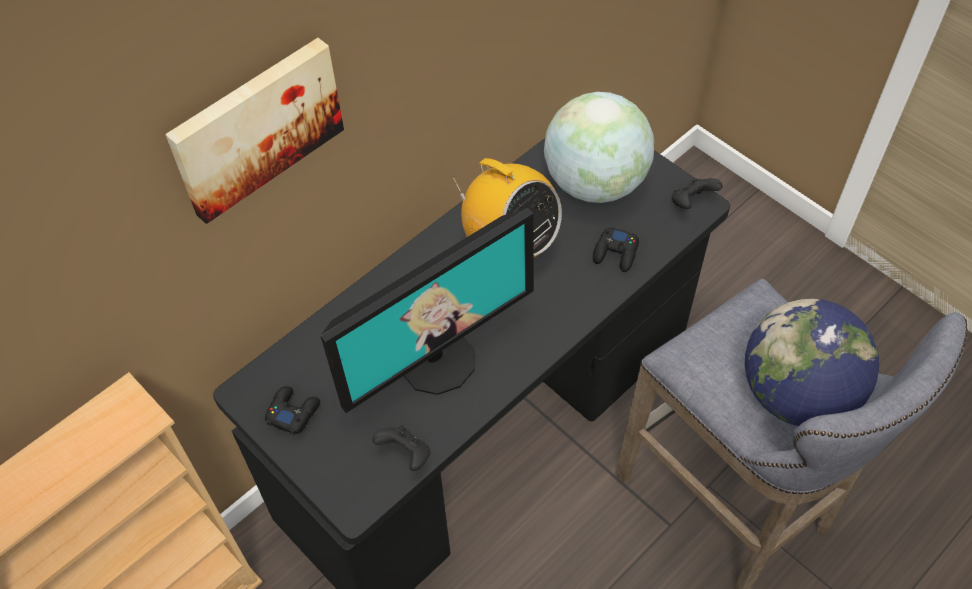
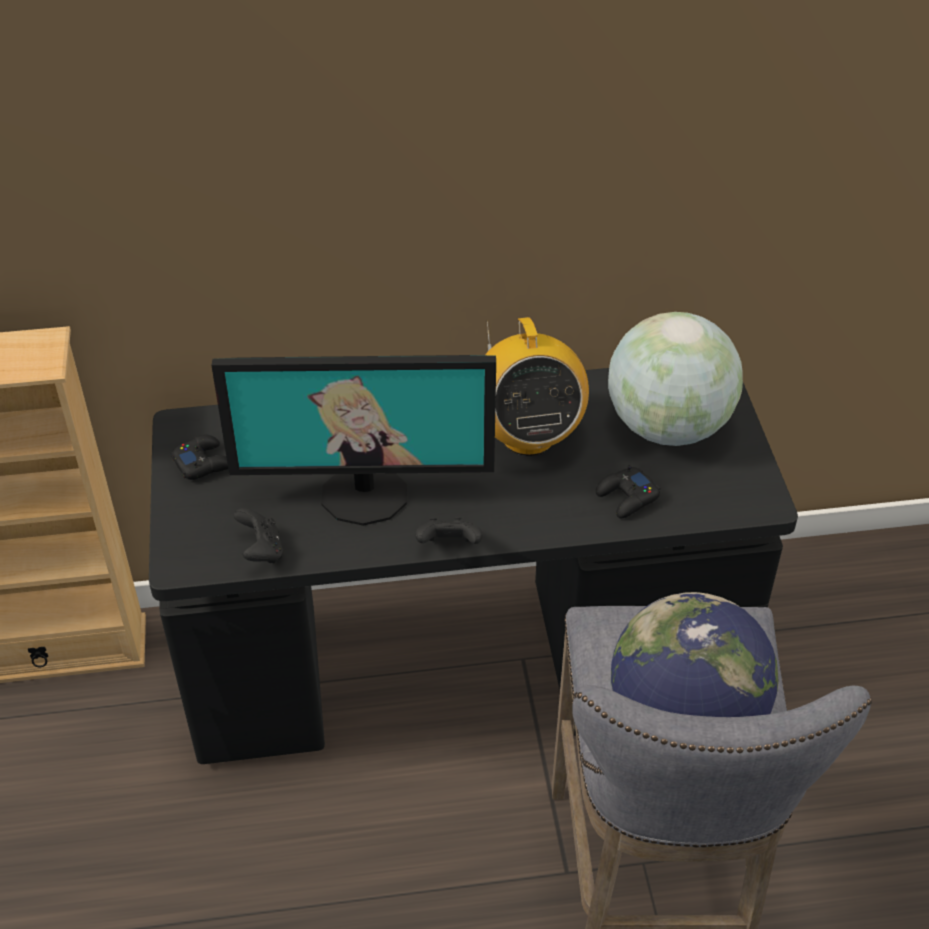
camera: 35 degrees right, 10 degrees down
(256, 127) = (268, 141): picture -> none
(691, 202) = (754, 495): black game controller -> black game controller (449, 546)

